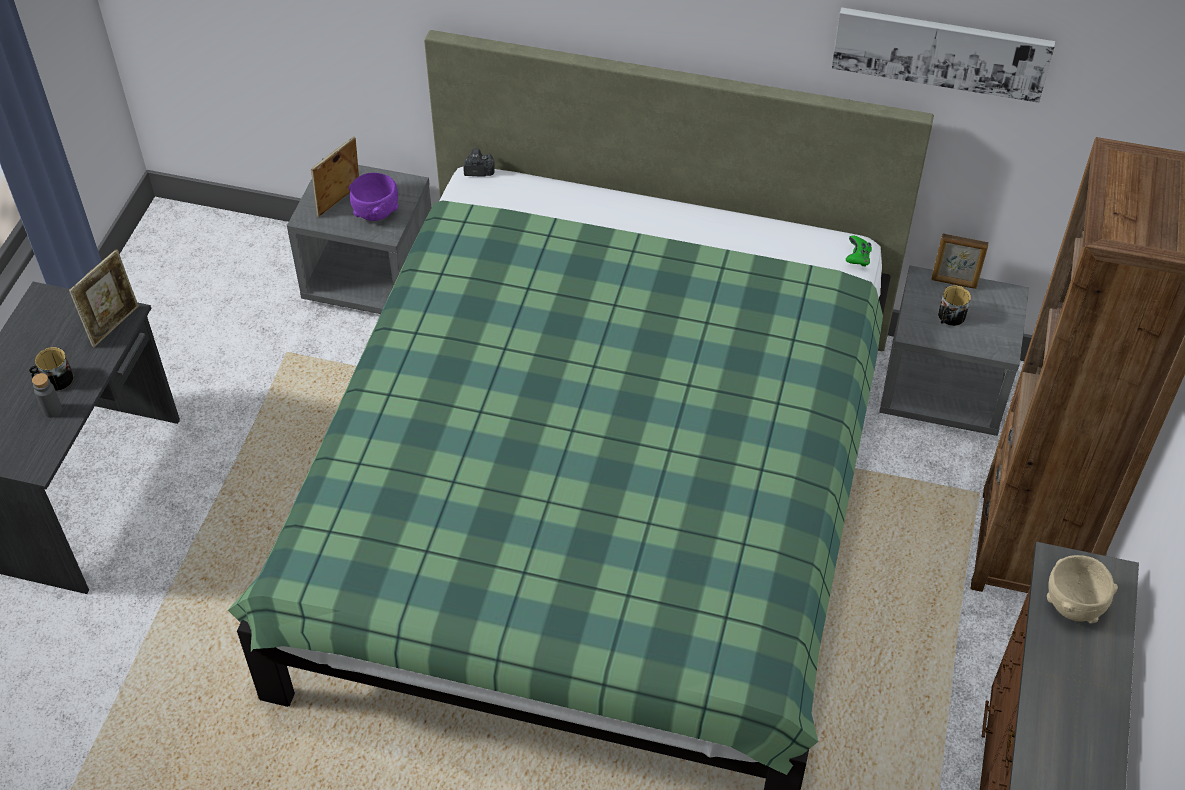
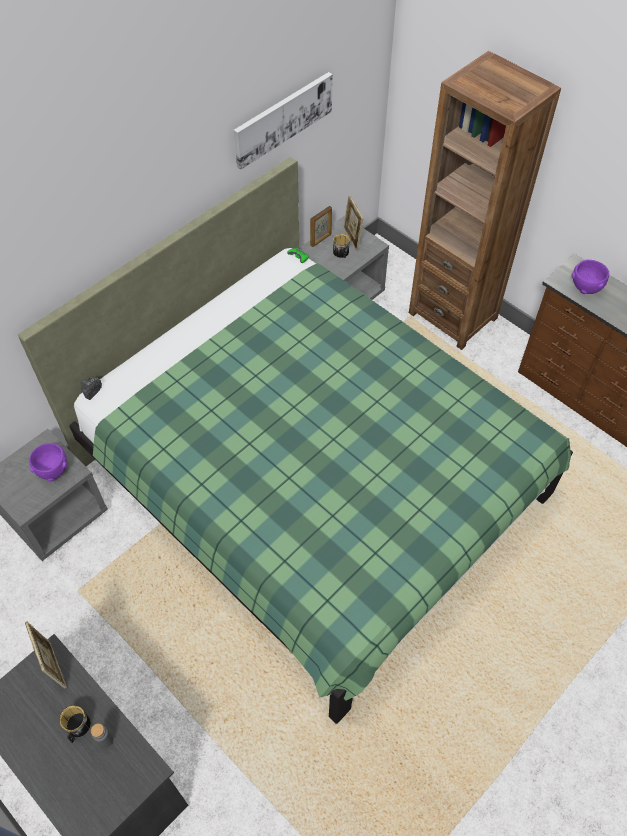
camera: 60 degrees left, 5 degrees up
(340, 202) = (26, 486): picture frame -> picture frame (352, 239)
(1073, 604) = (586, 287): beige bowl -> purple bowl

